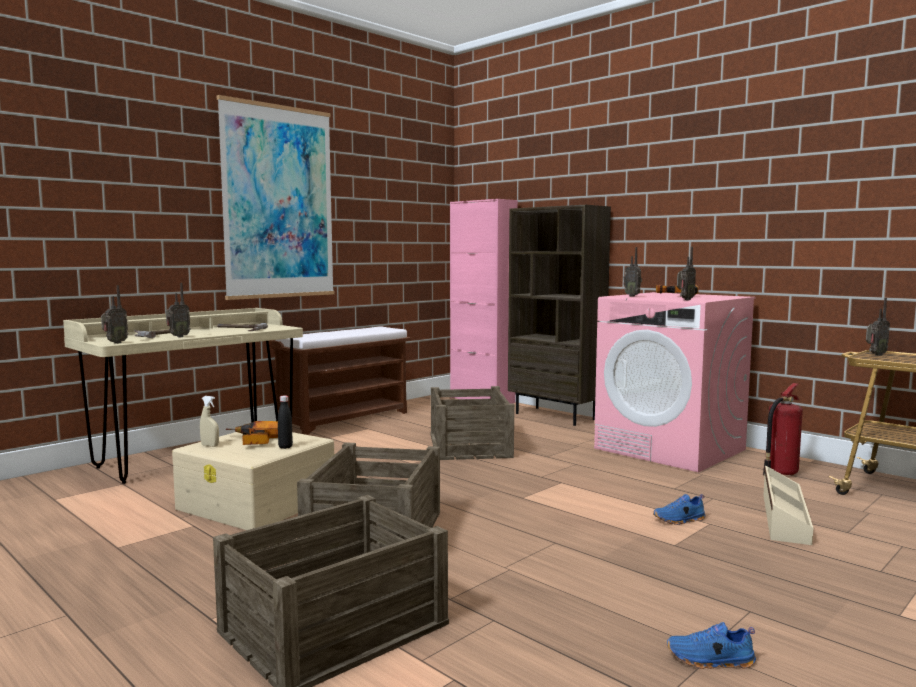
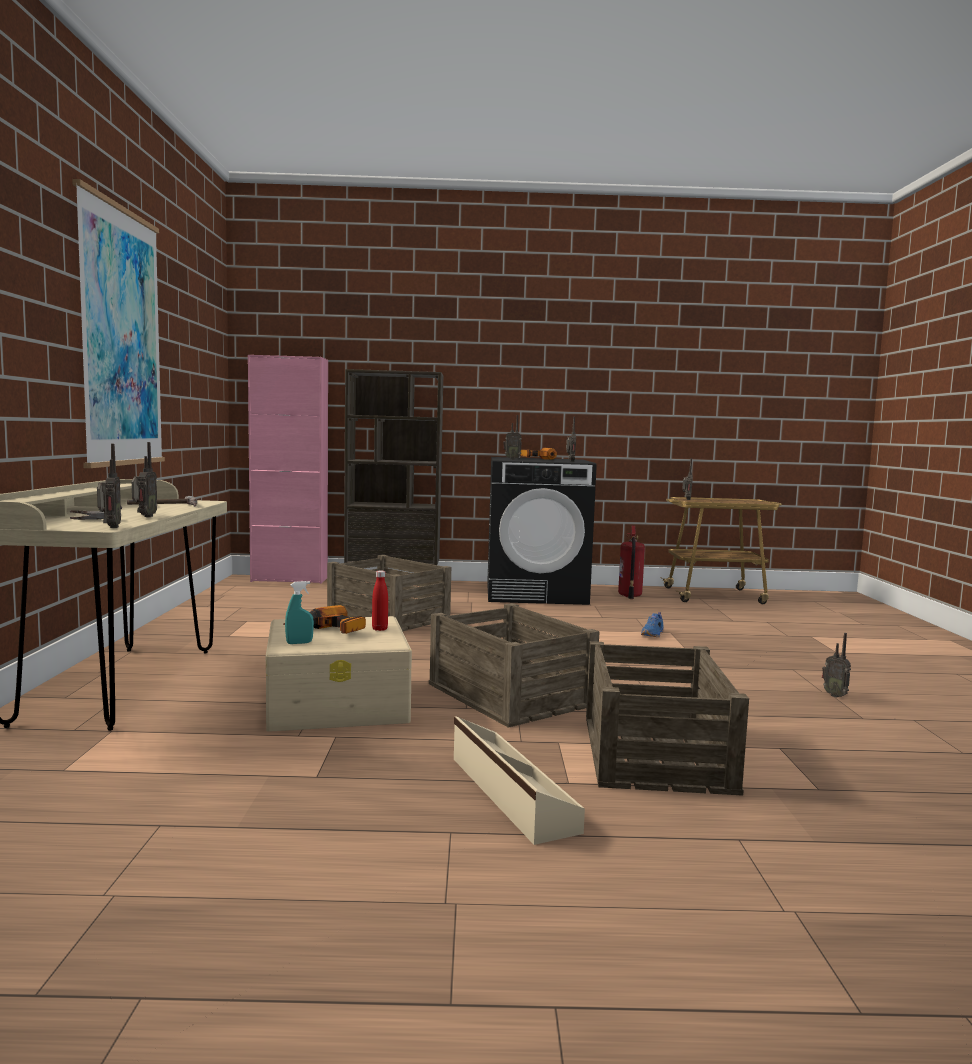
camera: 45 degrees left, 0 degrees up
(210, 445) = (299, 643): beige spray bottle -> turquoise spray bottle
(285, 447) = (379, 629): black bottle -> red bottle
(345, 419) = (192, 617): brown bench -> none
(670, 449) = (536, 593): pink washing machine -> black washing machine
(710, 661) = (835, 695): blue shoe -> radio
(783, 517) = (692, 620): beige storage box -> beige storage box (509, 793)

